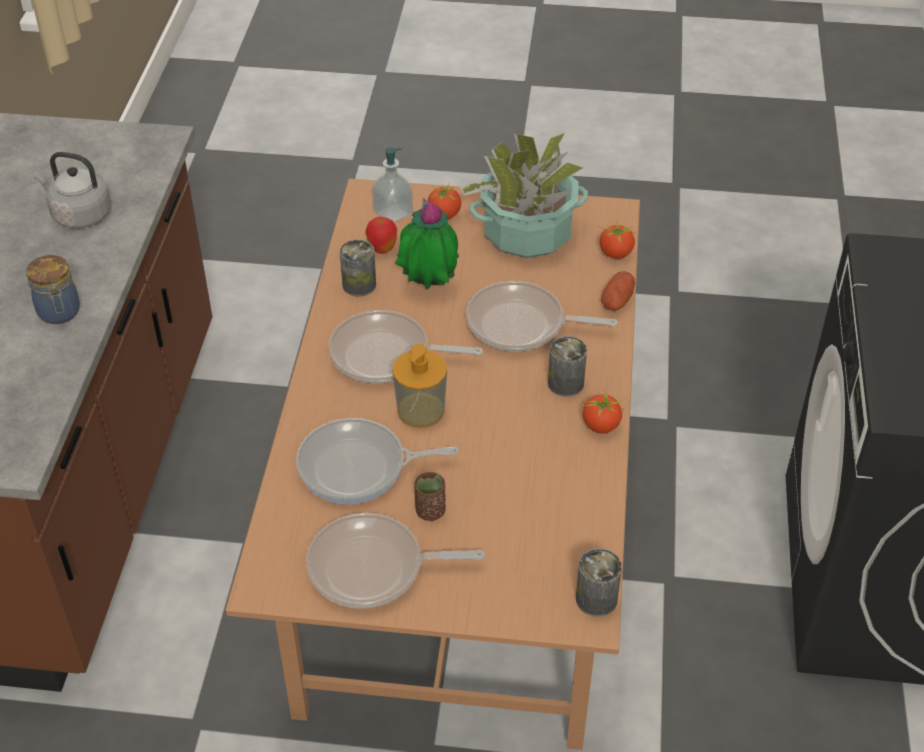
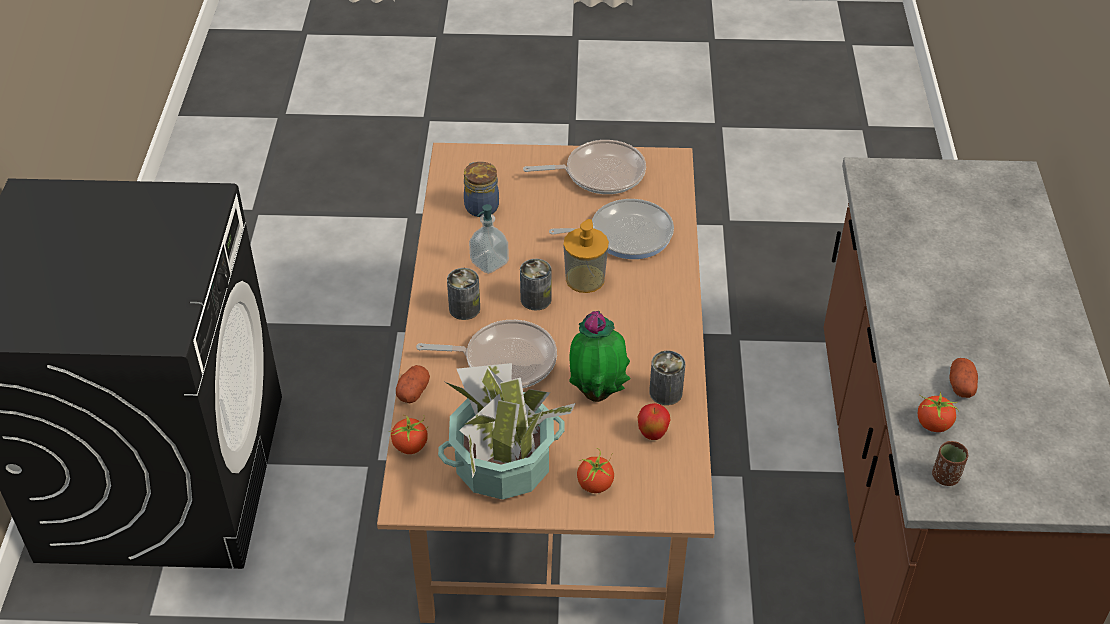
camera: 175 degrees right, 0 degrees up
(59, 313) = (912, 283): jar -> jar (481, 206)
(79, 215) = (961, 385): grey kettle -> potato
(386, 355) = (623, 324): frying pan -> none
(393, 213) = (651, 483): soap dispenser -> soap dispenser (489, 262)
(430, 511) = (566, 209): brown cup -> brown cup (945, 477)
(596, 599) = (446, 165): can -> can (536, 299)
(601, 425) = (435, 276): tomato -> tomato (933, 424)

